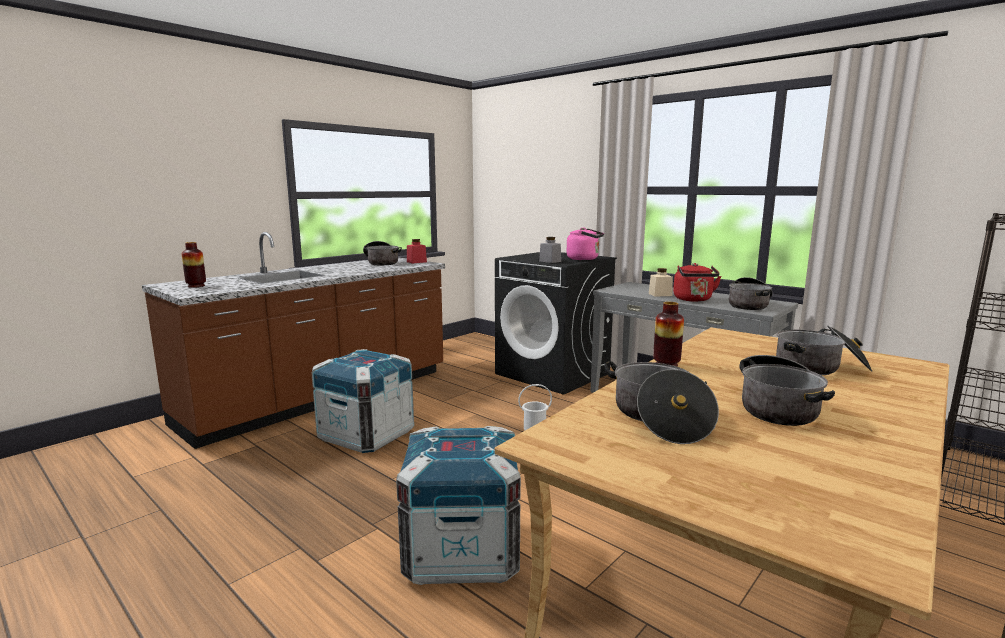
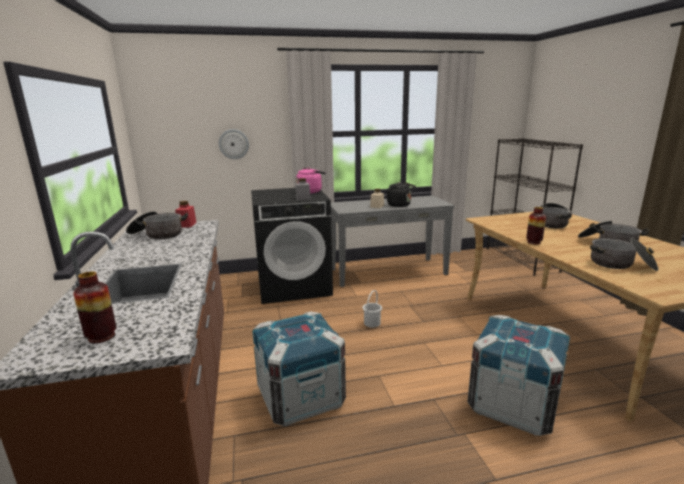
camera: 55 degrees left, 5 degrees up
(549, 197) = (234, 144): none -> wall clock
(693, 300) = (400, 205): red kettle -> black kettle
(749, 305) = (426, 201): cooking pot -> none

